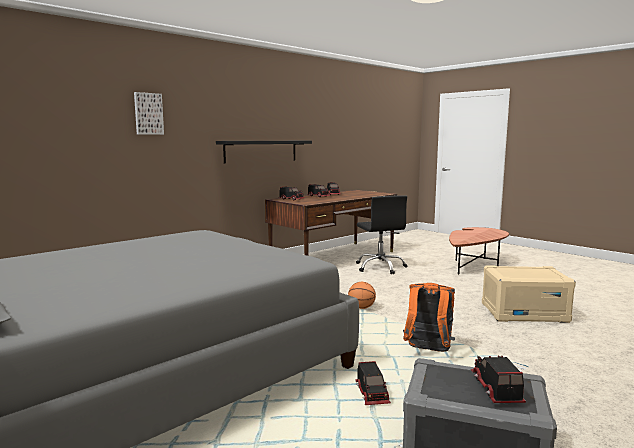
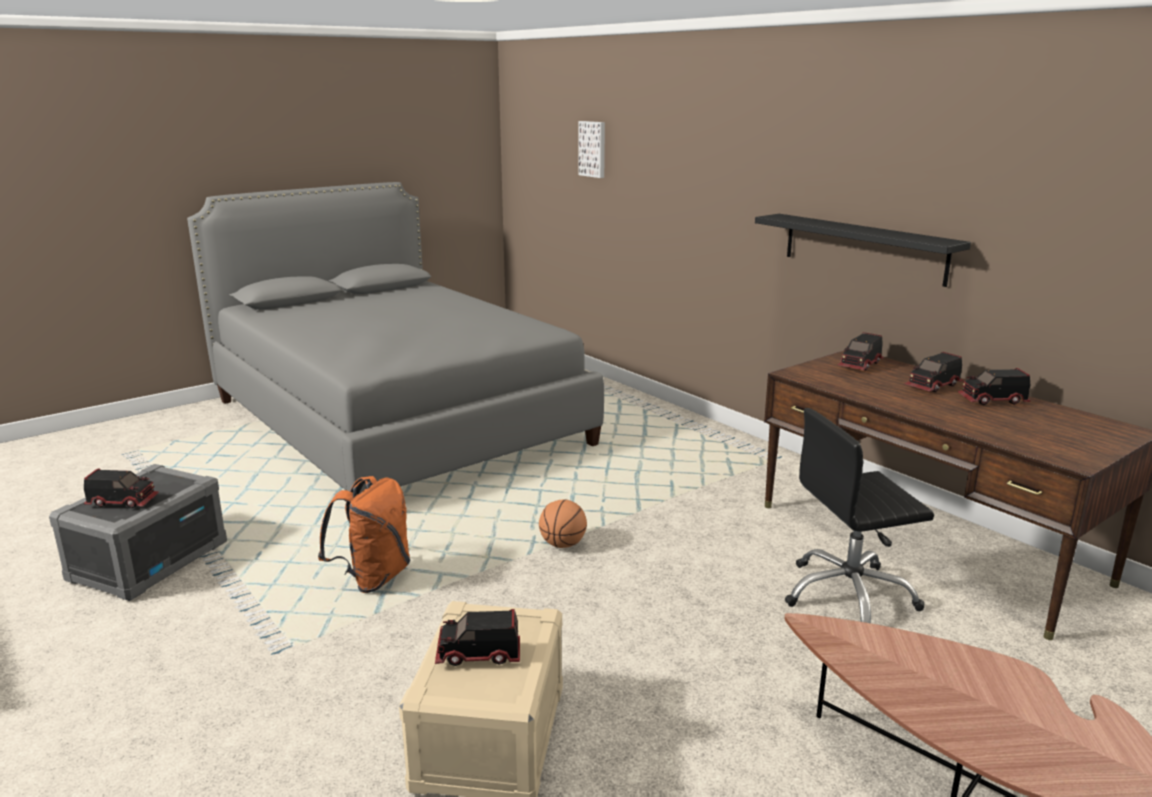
camera: 95 degrees right, 10 degrees up
(148, 114) = (693, 160): picture -> picture (593, 149)
(372, 394) = (293, 526): toy truck -> toy truck (478, 655)

